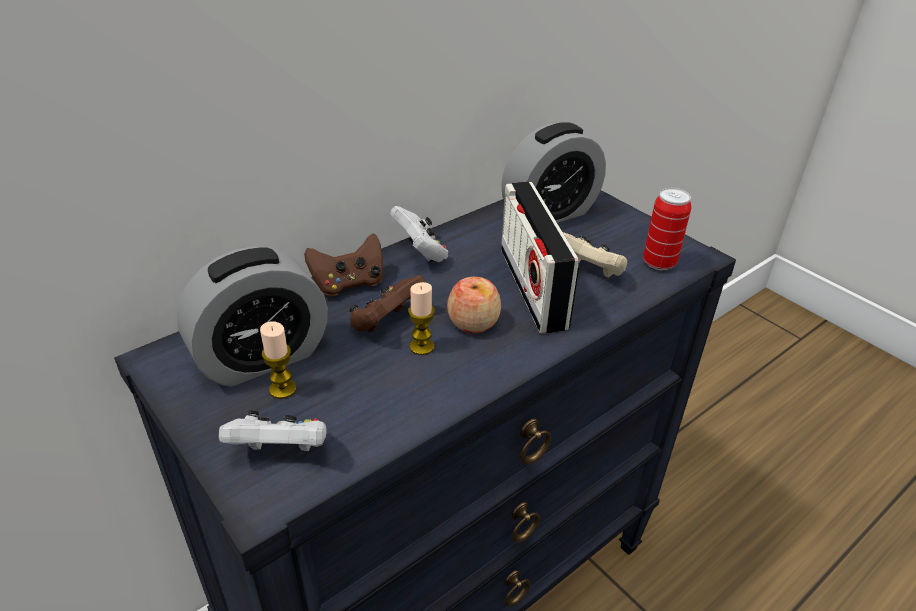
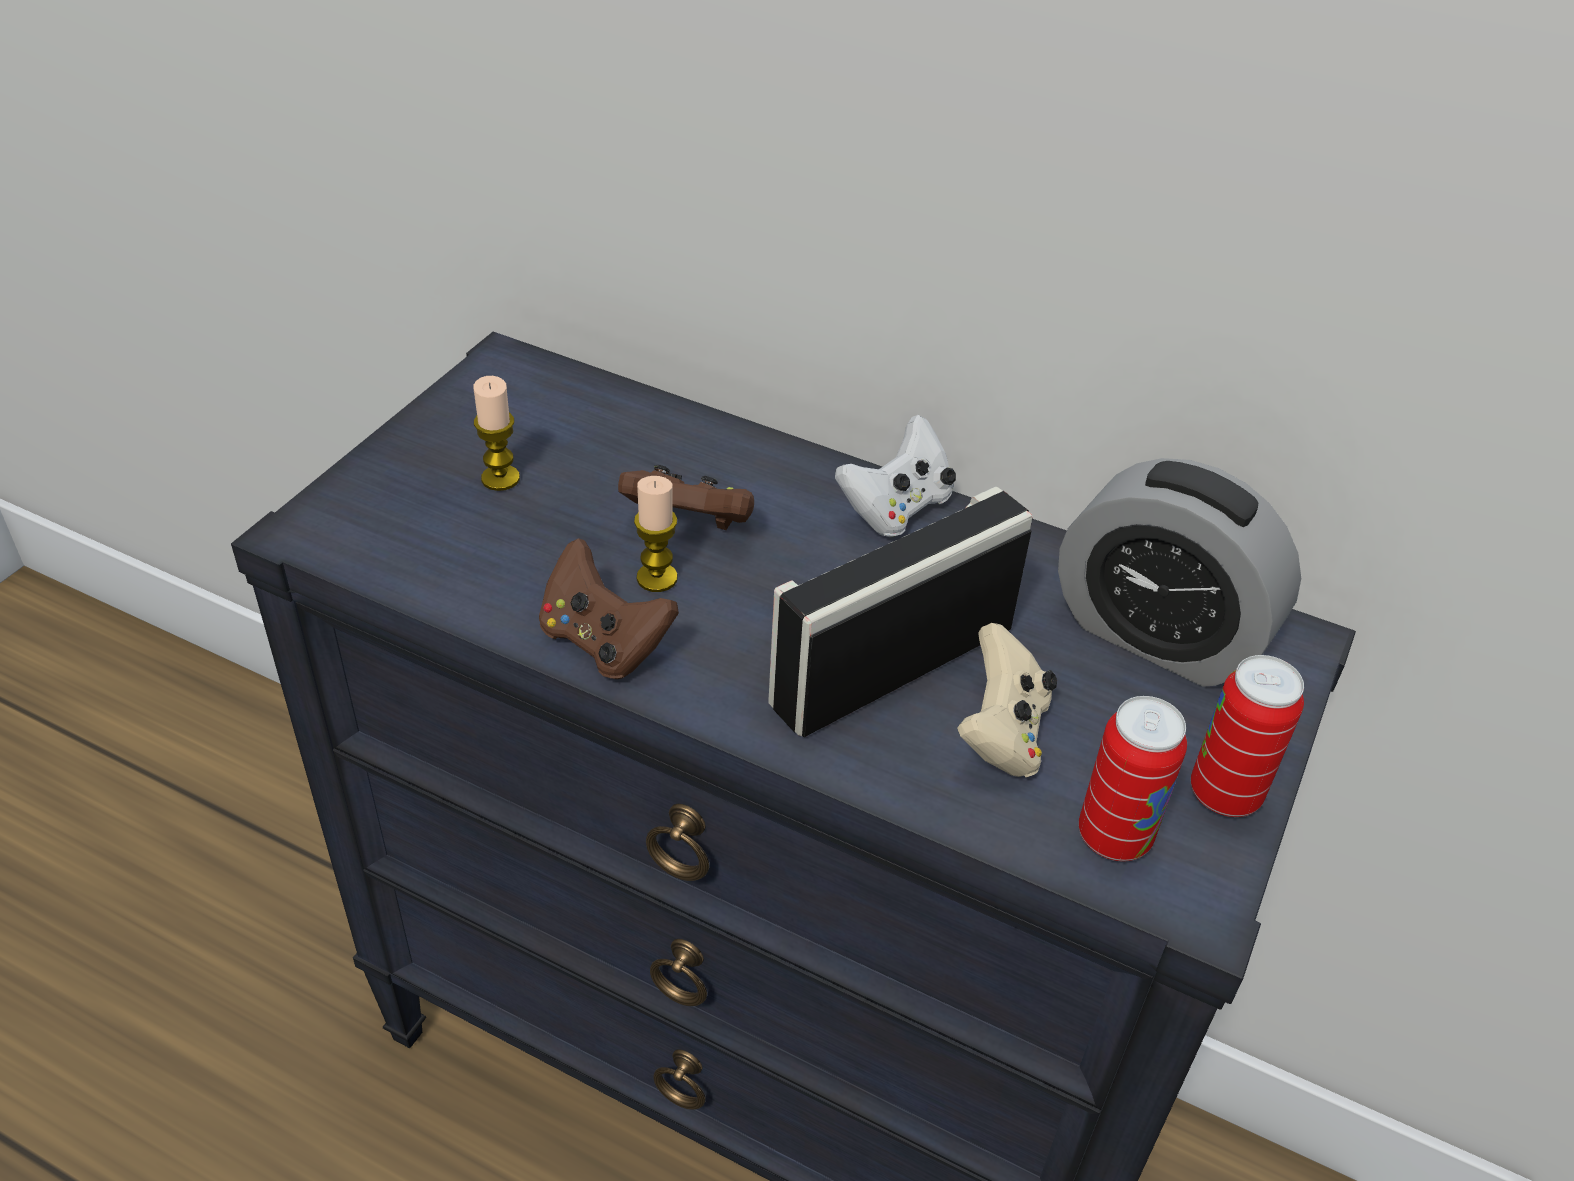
camera: 65 degrees right, 5 degrees up
(262, 358) = (550, 440): alarm clock -> none
(281, 451) = (391, 516): white game controller -> none
(348, 283) = (758, 460): brown game controller -> brown game controller (603, 642)
(473, 322) = (750, 617): apple -> none
(645, 230) = (1224, 794): none -> can

